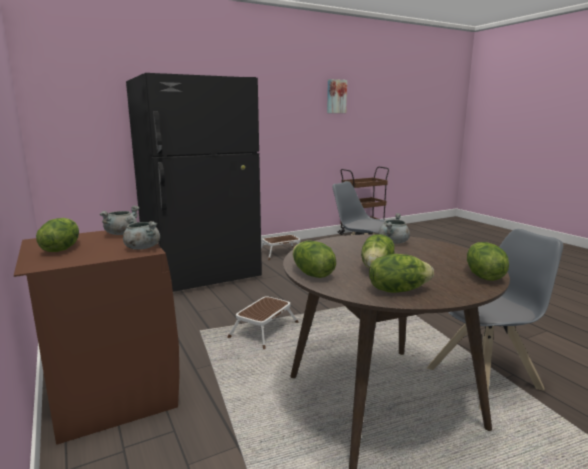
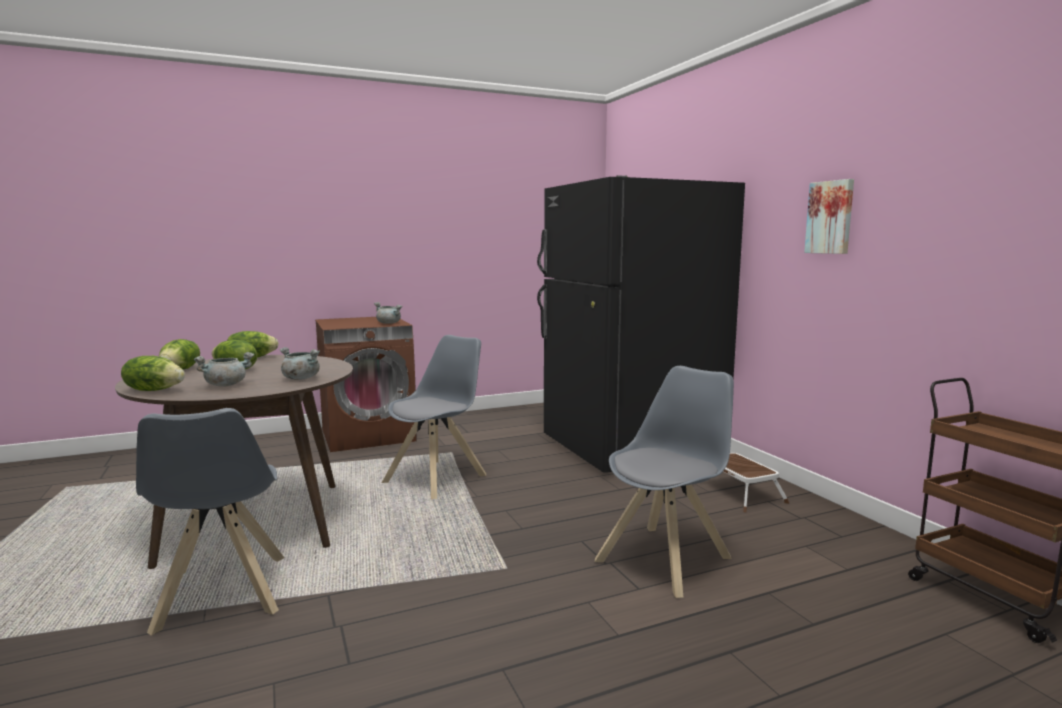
camera: 95 degrees right, 5 degrees down
(61, 249) = (359, 319): lettuce -> none
(141, 247) = (342, 327): grey cooking pot -> grey cooking pot (226, 385)
(264, 330) = (437, 478): brown step ladder -> grey chair
(336, 96) = (994, 174): picture -> picture (830, 217)

